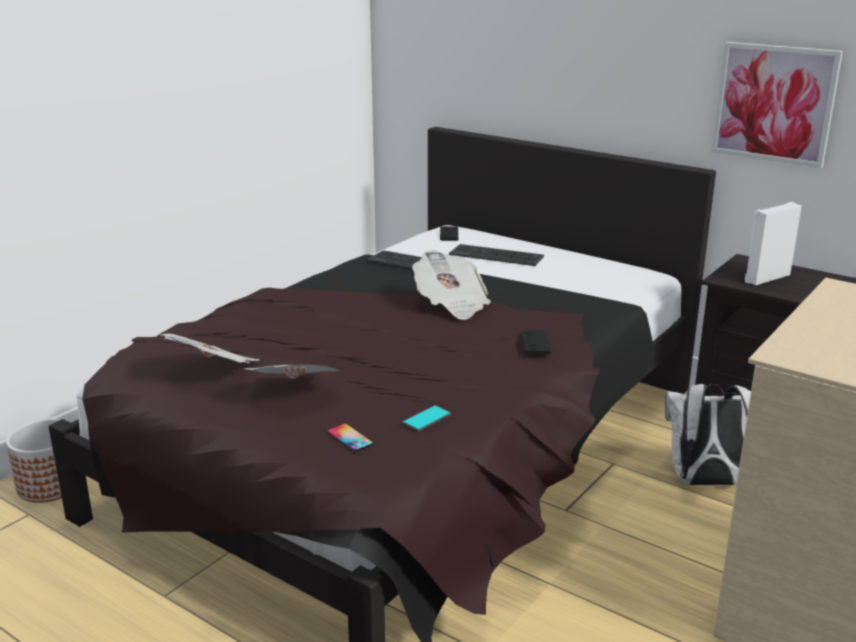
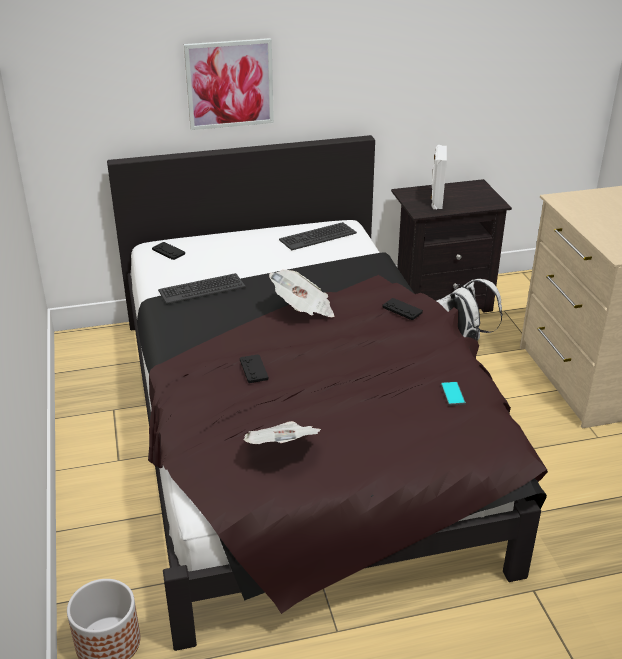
camera: 50 degrees left, 10 degrees up
(295, 392) = (360, 427): newspaper -> none
(316, 319) = (254, 369): none -> black game controller
(350, 438) = (445, 432): phone -> none
(496, 256) = (237, 255): keyboard -> keyboard (317, 236)
(774, 103) = (405, 78): picture -> picture (229, 84)

